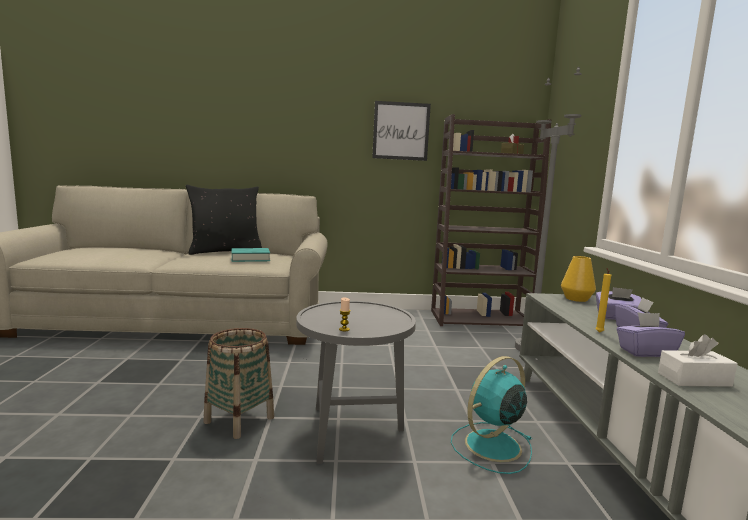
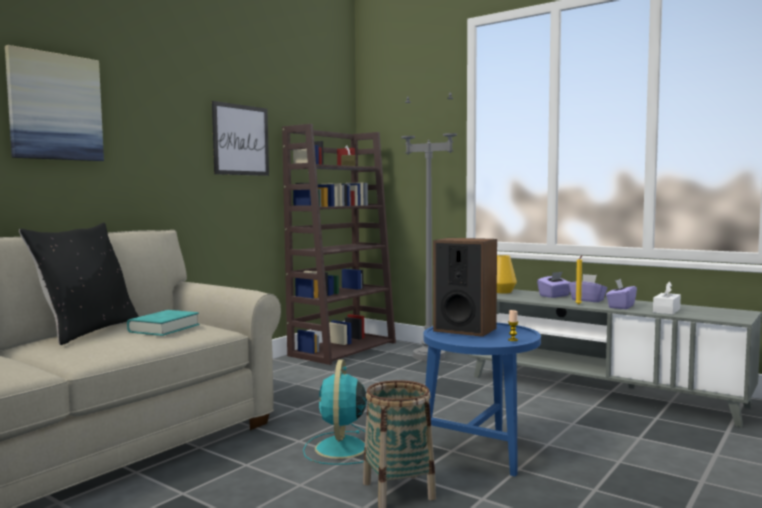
camera: 50 degrees left, 5 degrees down
(253, 112) = (55, 107): none -> picture
(351, 431) = (480, 451): grey side table -> blue side table
(358, 310) = (465, 329): none -> speaker
(491, 446) = (553, 417): turquoise fan -> turquoise fan (341, 449)

